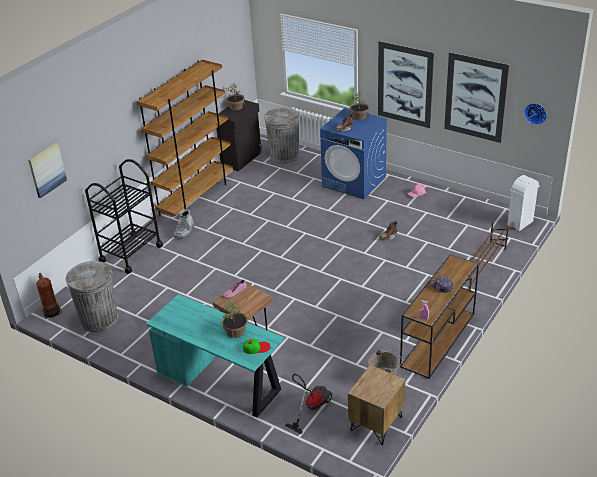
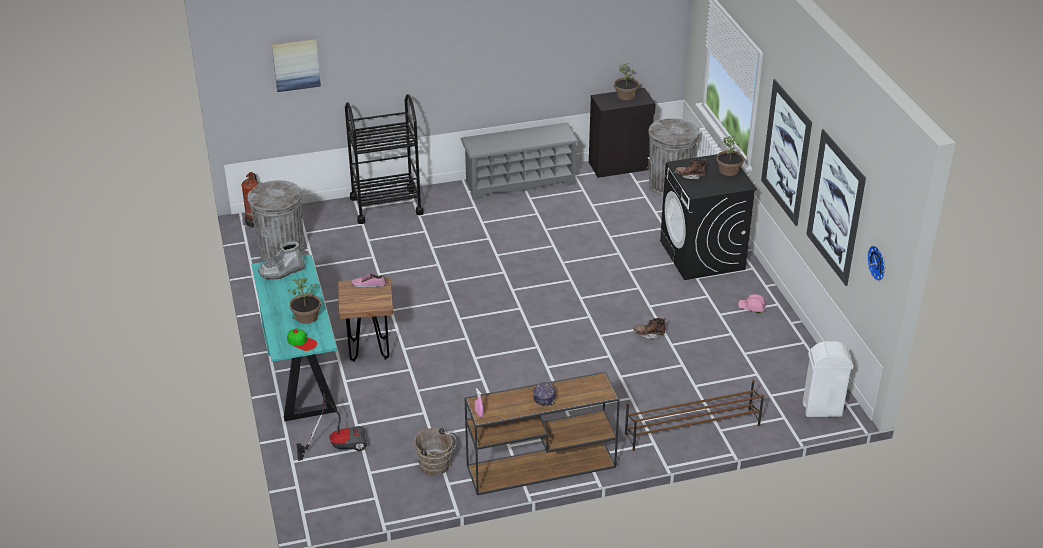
camera: 40 degrees right, 0 degrees up
(184, 232) = (460, 212): grey boot -> grey boot (282, 271)
(196, 196) = (519, 182): brown bookcase -> grey shoe rack
(354, 182) = (702, 255): blue washing machine -> black washing machine
(376, 424) = (370, 499): brown nightstand -> none

